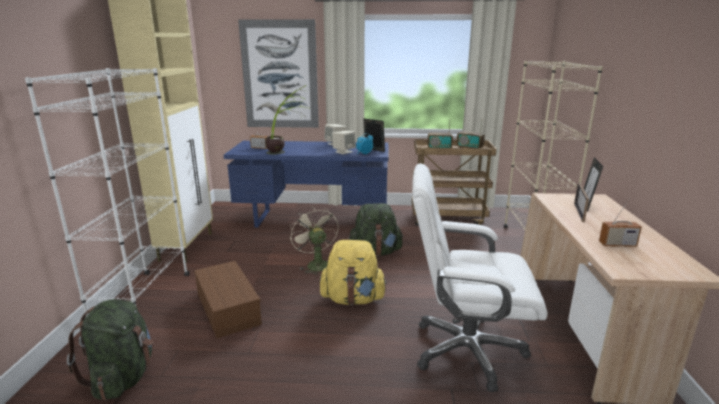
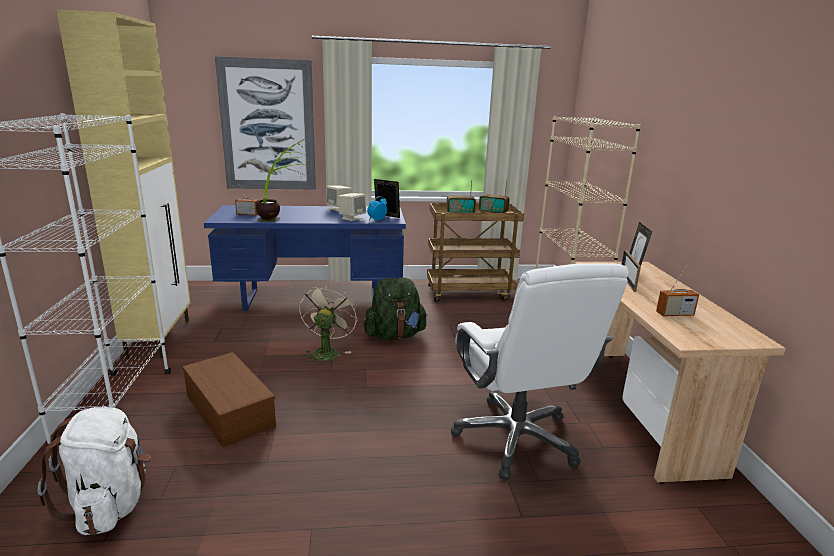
camera: 10 degrees left, 0 degrees up
(123, 377) = (110, 504): green backpack -> white backpack
(315, 264) = (327, 351): beige fan -> beige fan turned 45 degrees clockwise
(353, 299) = (379, 390): yellow backpack -> none
(466, 350) = (516, 439): white office chair -> white office chair turned 105 degrees counterclockwise

